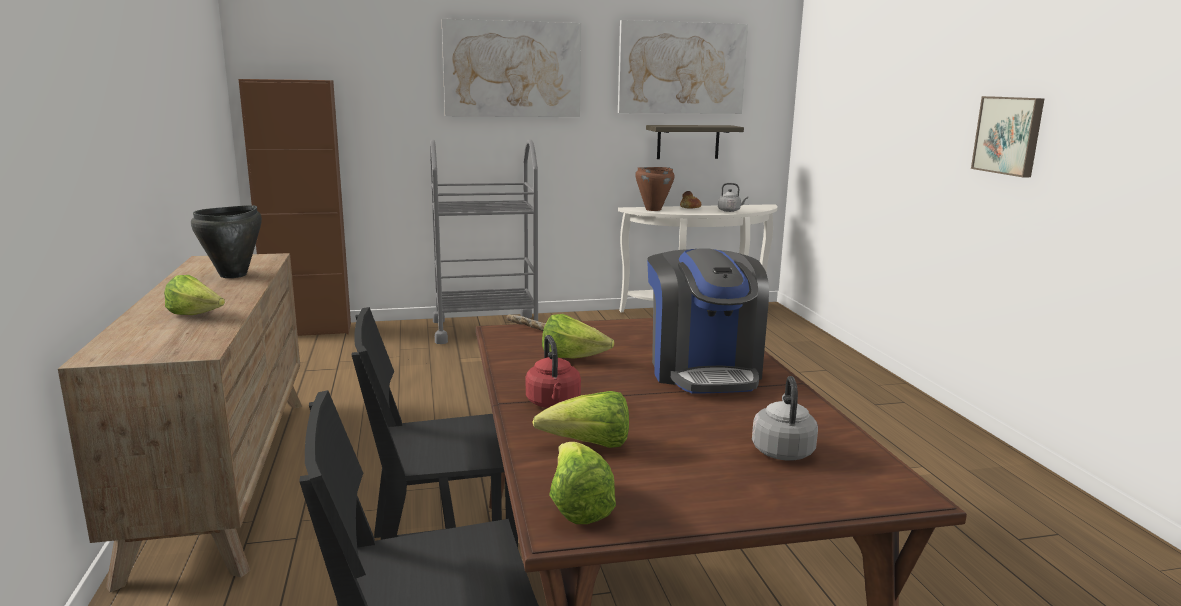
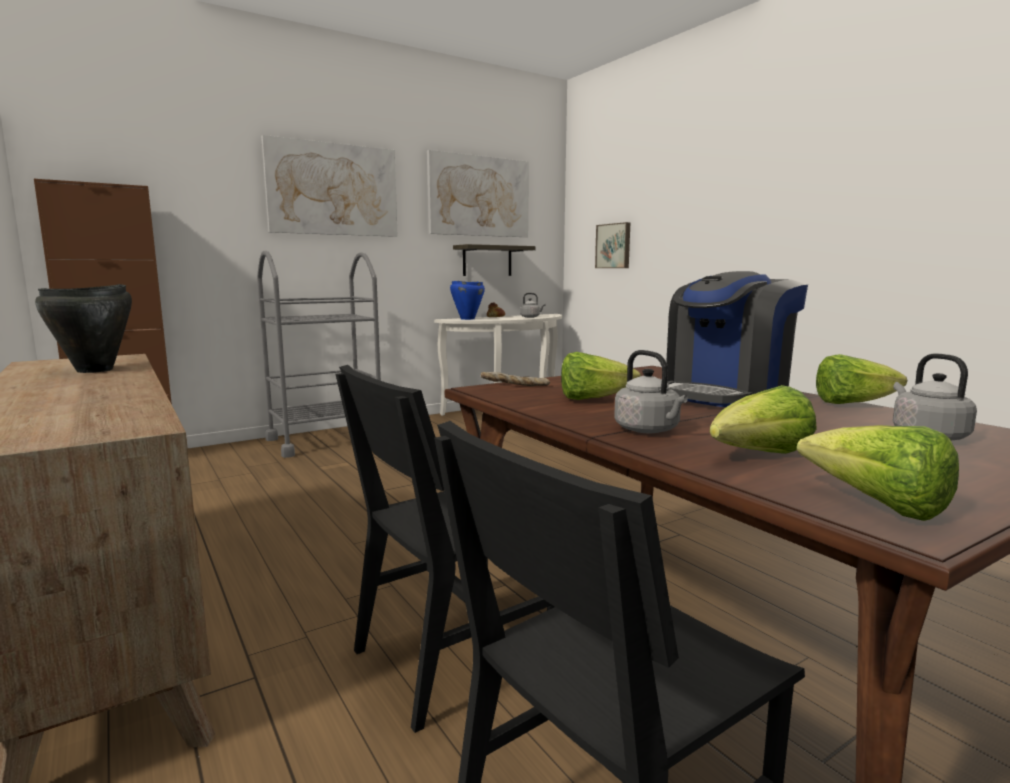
camera: 20 degrees left, 5 degrees down
(196, 316) = (89, 401): lettuce -> lettuce (852, 404)
(553, 403) = (649, 430): red kettle -> grey kettle
(653, 209) = (467, 319): brown cooking pot -> blue cooking pot
(703, 370) = (726, 395): coffee machine -> coffee machine turned 75 degrees clockwise
(1009, 135) = (795, 221): picture -> picture (614, 246)

